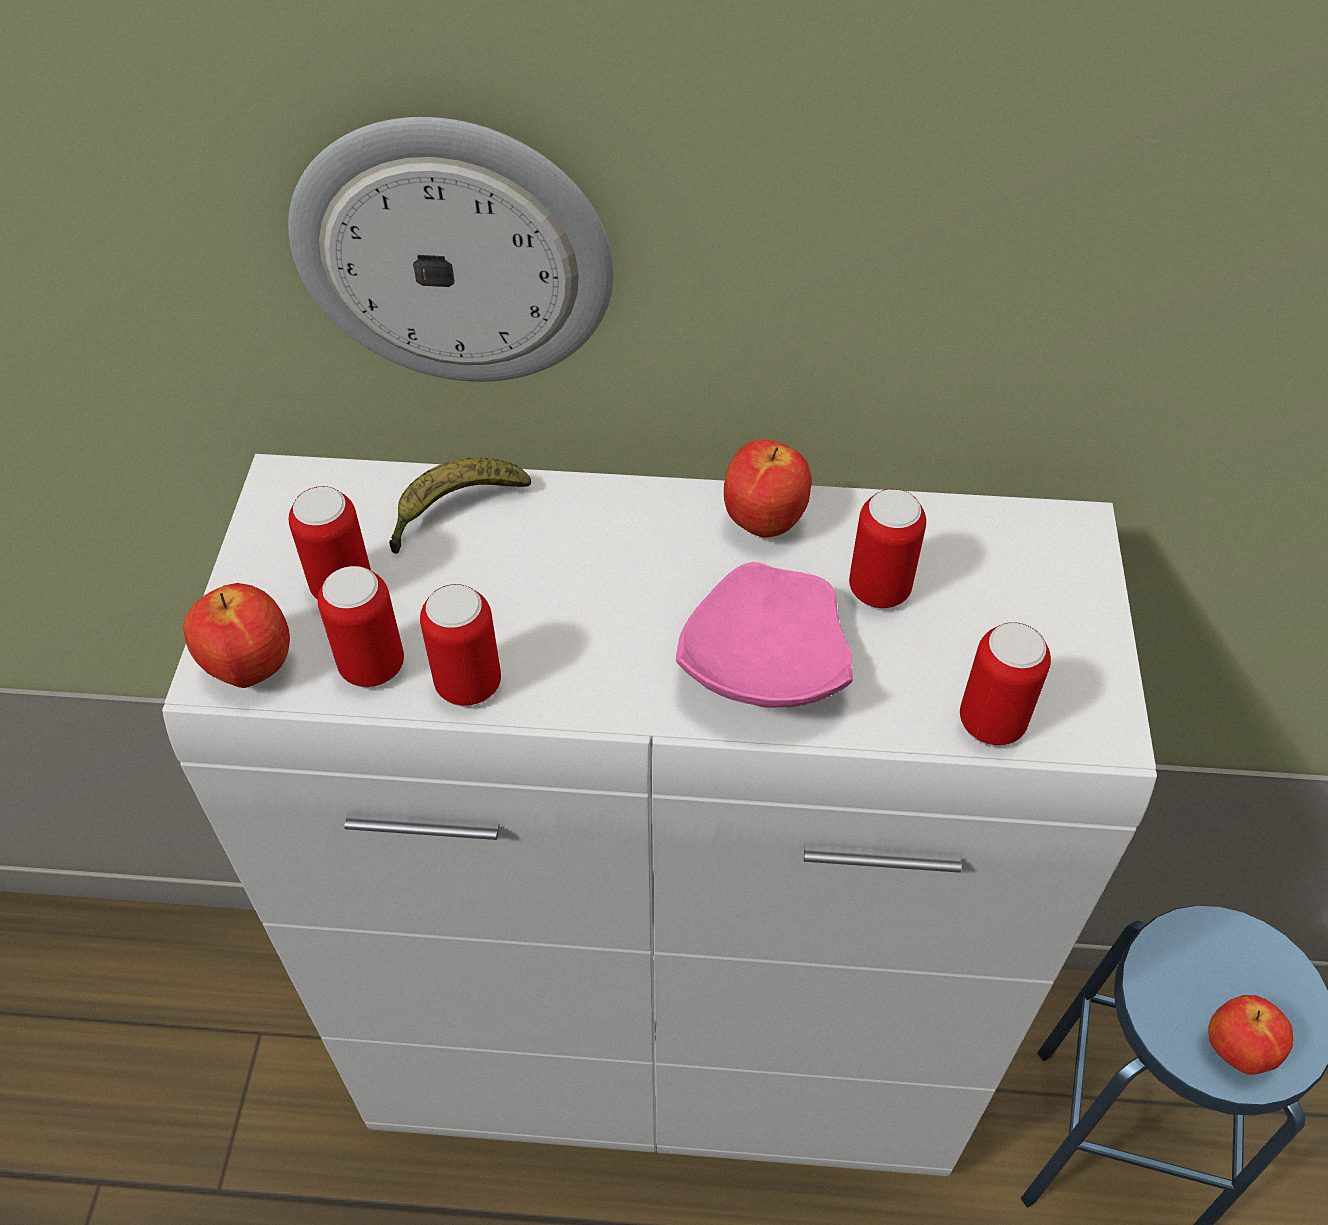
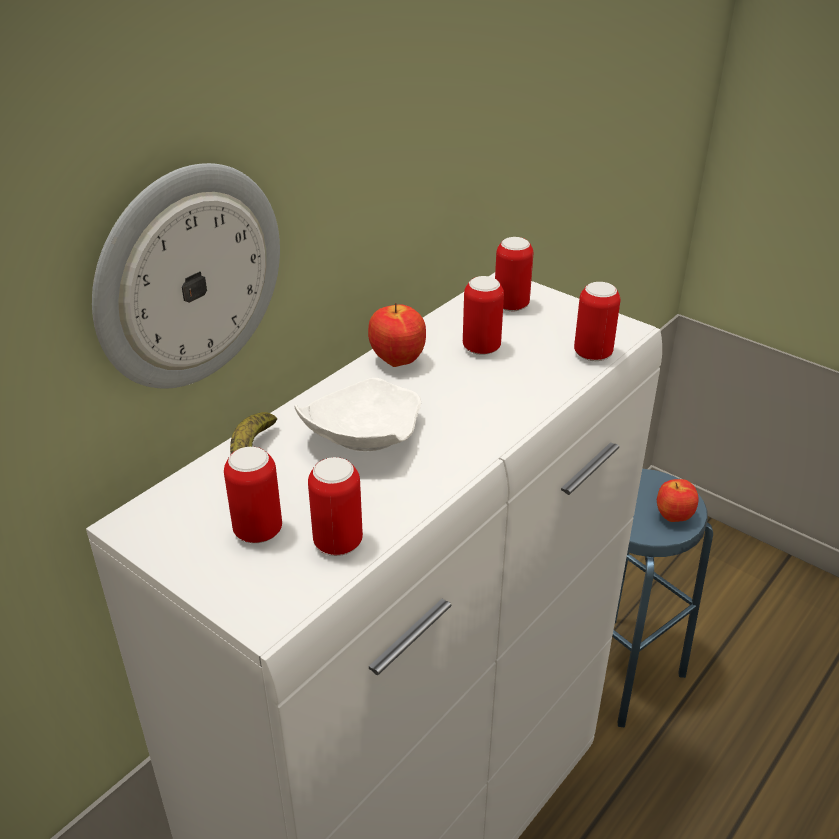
camera: 55 degrees left, 15 degrees down
(249, 668) = (278, 600): apple -> none
(468, 684) = (395, 508): can -> can (511, 305)
(577, 576) = (361, 436): none -> white plate
(761, 665) = (491, 402): pink plate -> none

